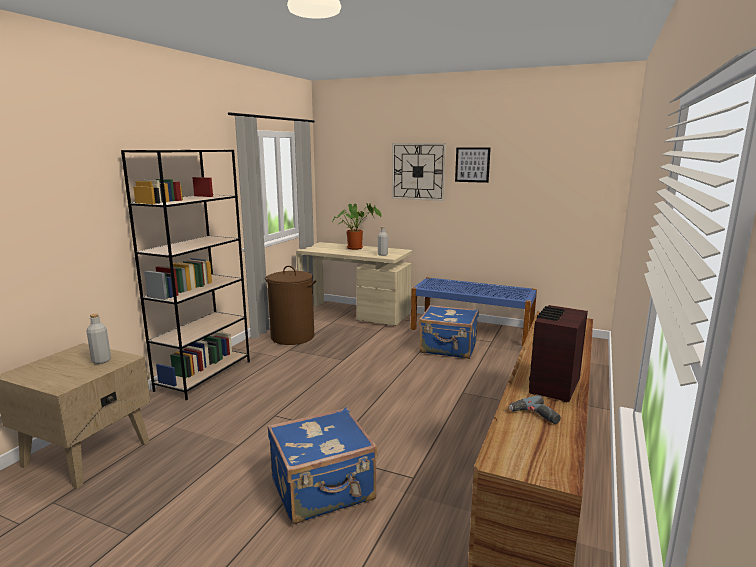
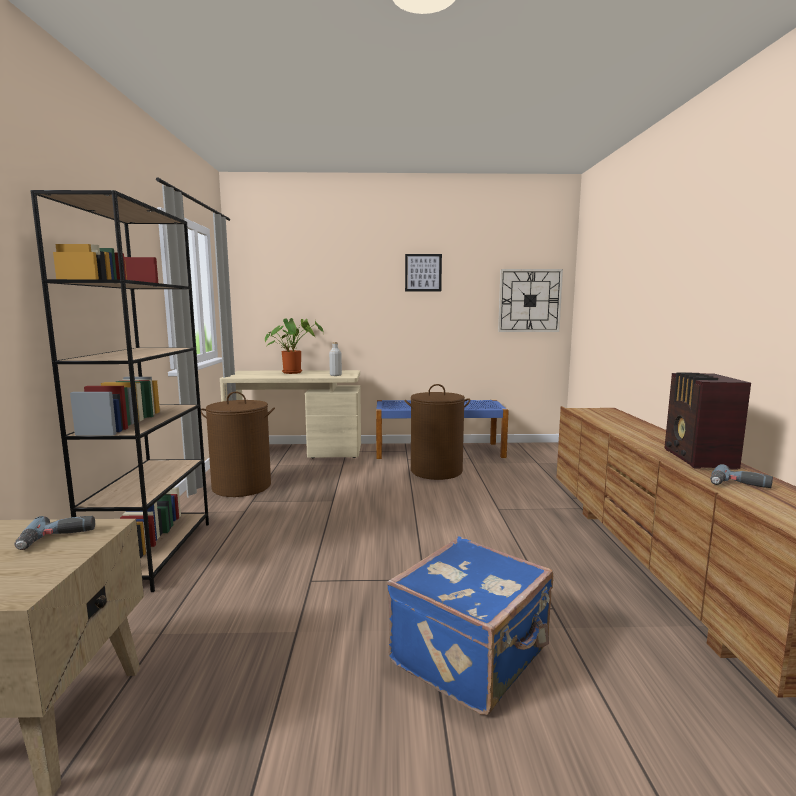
camera: 25 degrees left, 5 degrees down
(101, 361) = (57, 538): grey bottle -> power drill
(418, 171) = (362, 281): wall clock -> wall clock (529, 300)
(448, 348) = (436, 471): blue suitcase -> brown laundry basket

